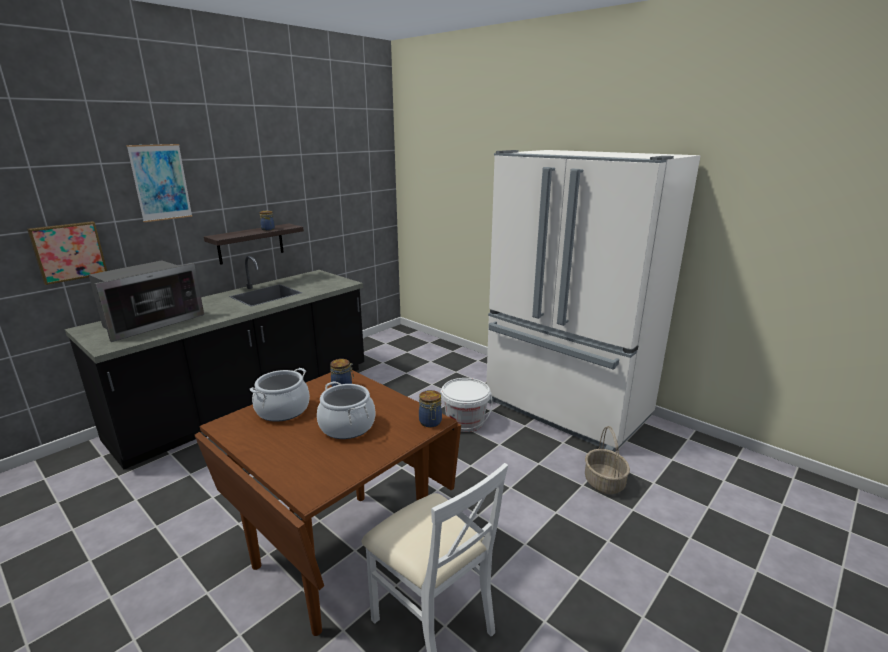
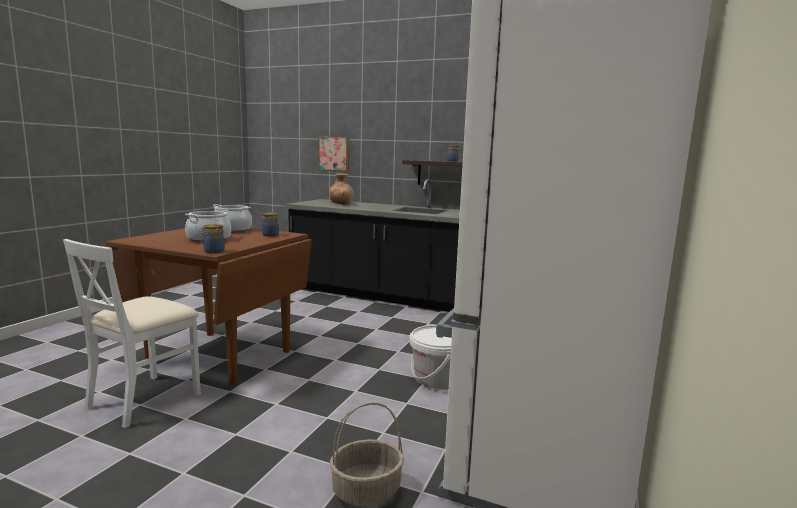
camera: 70 degrees right, 10 degrees down
(150, 322) = (341, 203): microwave -> brown vase
(161, 182) = (391, 116): picture -> none

